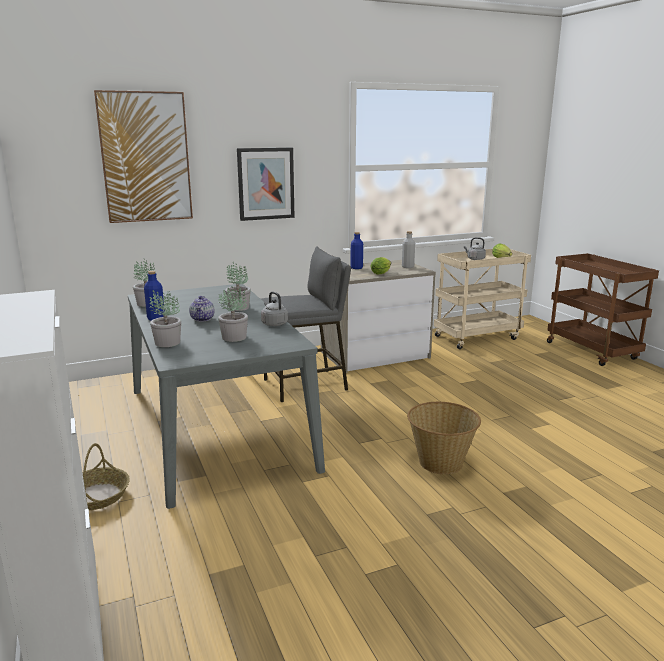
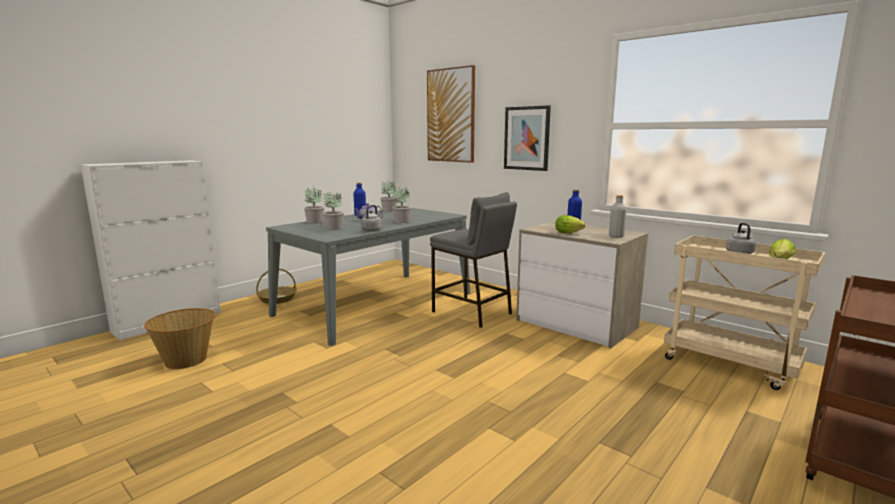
camera: 65 degrees right, 5 degrees down
(440, 462) = (373, 386): basket -> basket (186, 360)

